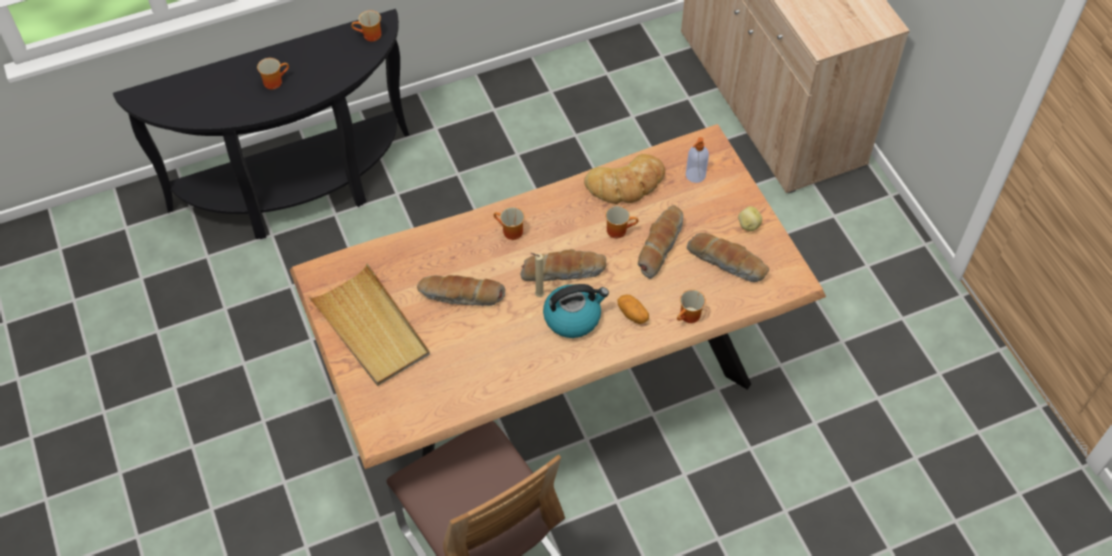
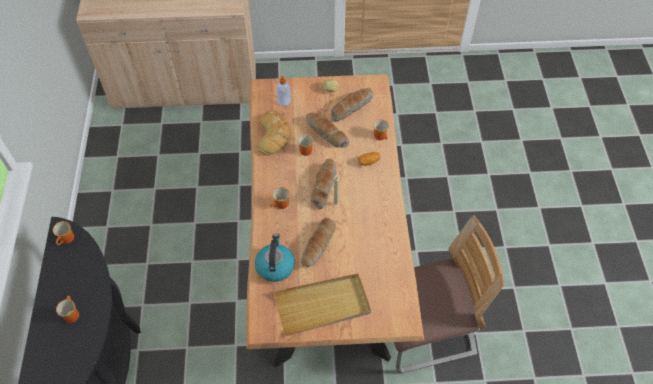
camera: 70 degrees left, 0 degrees up
(573, 317) = (359, 191): kettle -> kettle (275, 266)

